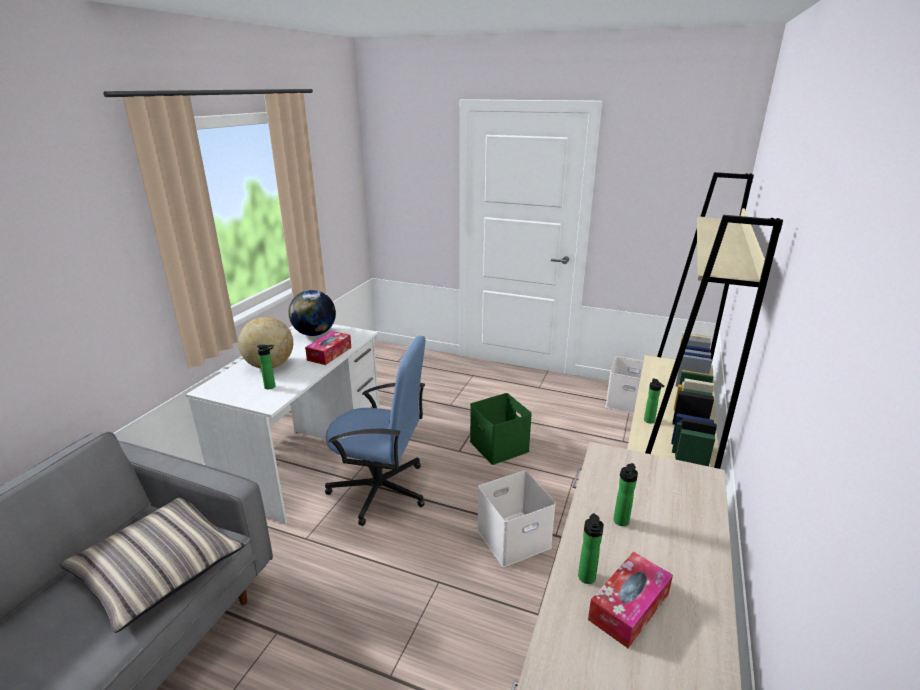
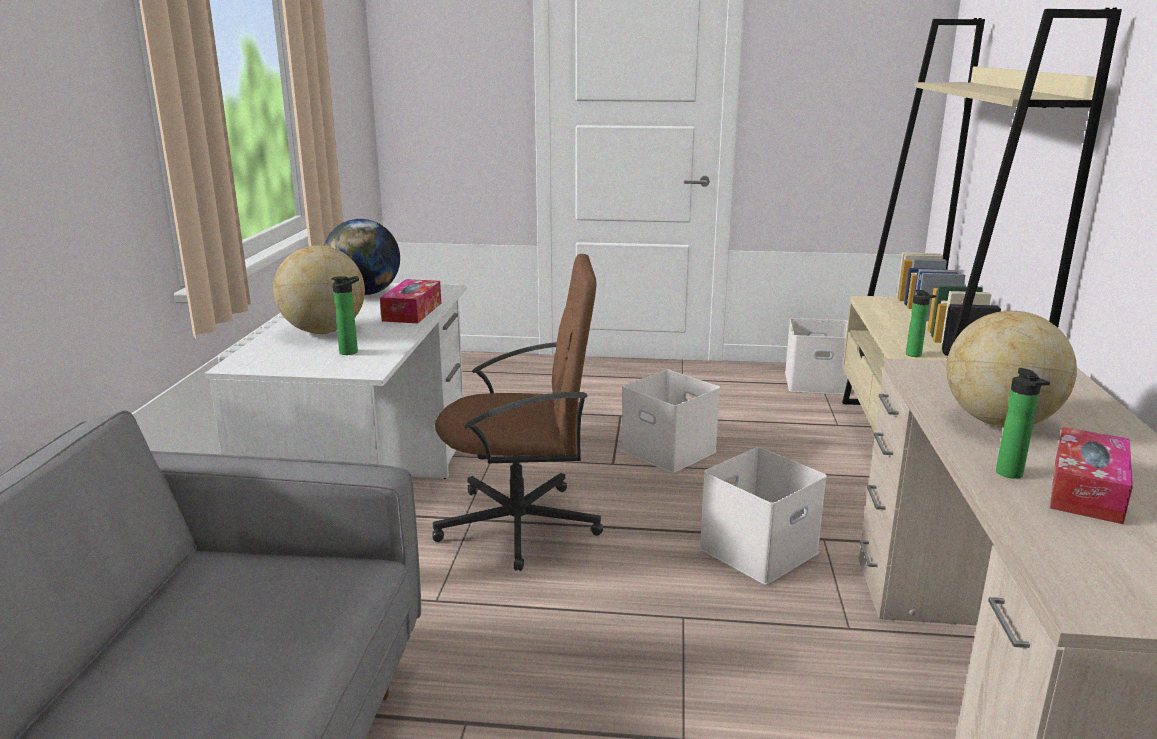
camera: 15 degrees left, 5 degrees down
(159, 568) = (280, 619): pillow -> none
(381, 490) = (521, 524): blue office chair -> brown office chair
(497, 446) = (666, 451): green storage box -> white storage box
(620, 522) = (999, 422): bottle -> globe

